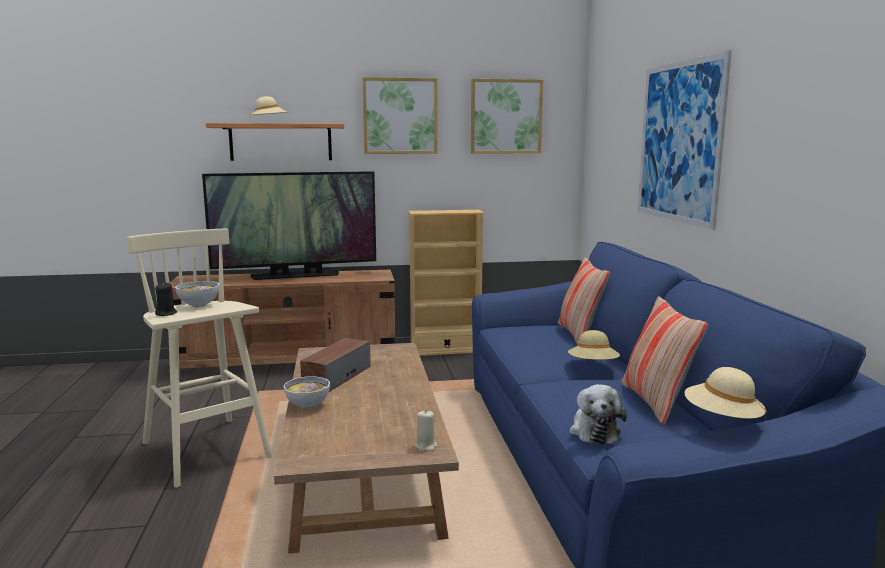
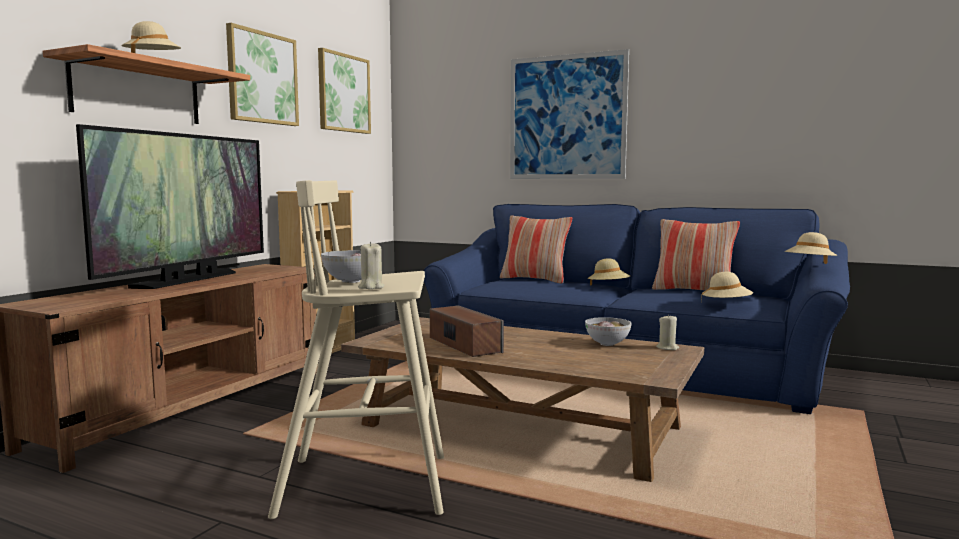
camera: 55 degrees left, 5 degrees down
(166, 314) = (371, 287): black candle -> beige candle
(307, 406) = (526, 361): bowl -> bowl (607, 344)
(594, 431) = (726, 305): plush toy -> beige hat

